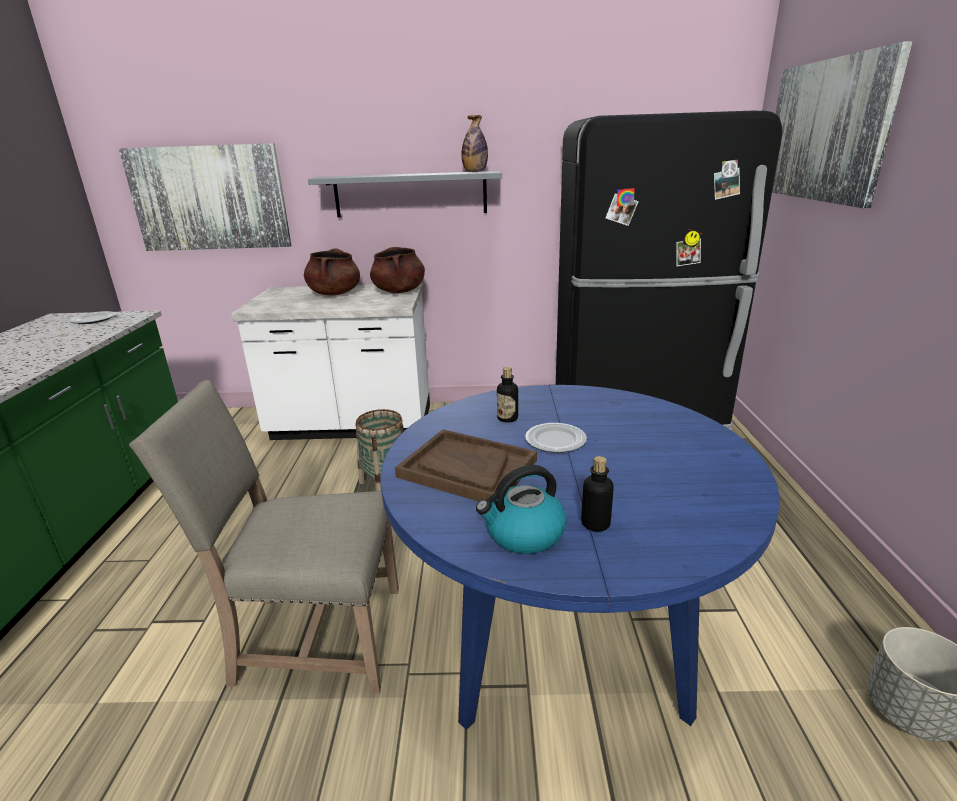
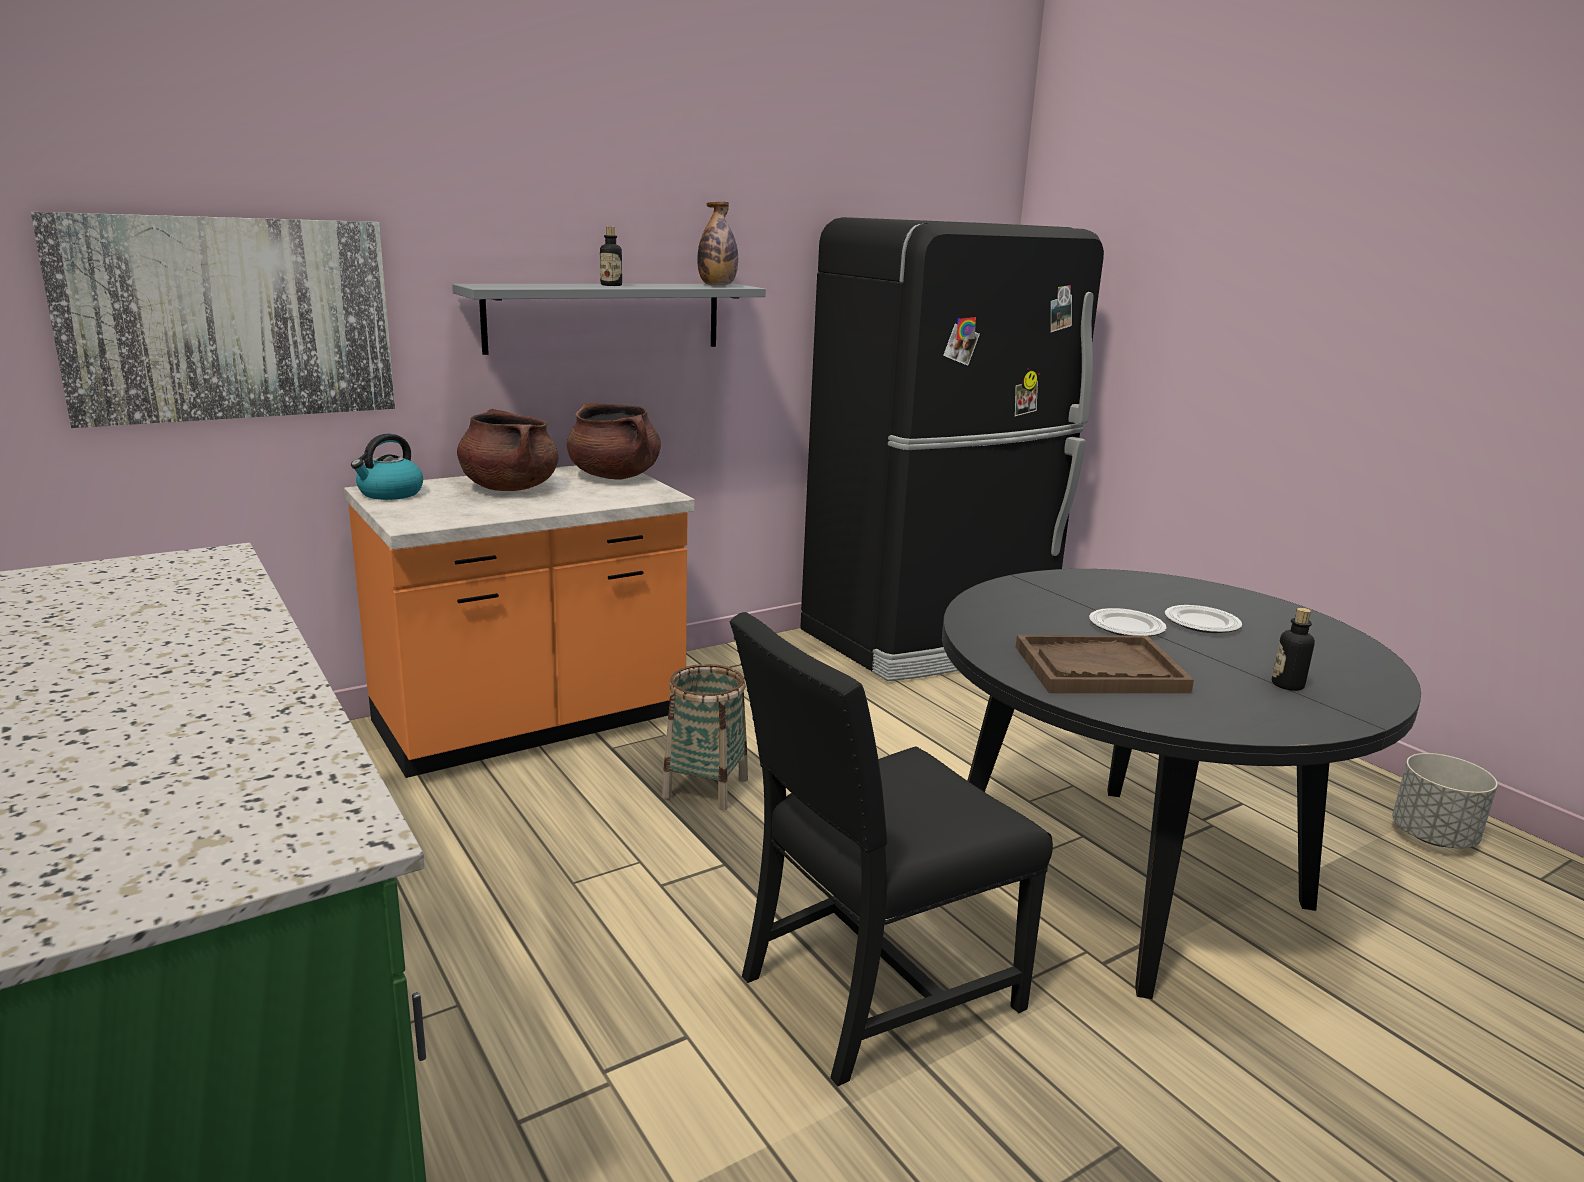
camera: 35 degrees left, 5 degrees down
(93, 320) = (142, 573): plate -> plate (1202, 623)
(313, 637) = (871, 991): beige chair -> black chair
(352, 425) = (531, 723): white counter -> orange counter
(507, 418) = (1039, 615): bottle -> bottle (611, 285)
(523, 534) = (1253, 707): kettle -> kettle (390, 494)
(562, 632) = (1126, 878): blue dining table -> black dining table
(826, 131) = (1145, 257): picture -> none

